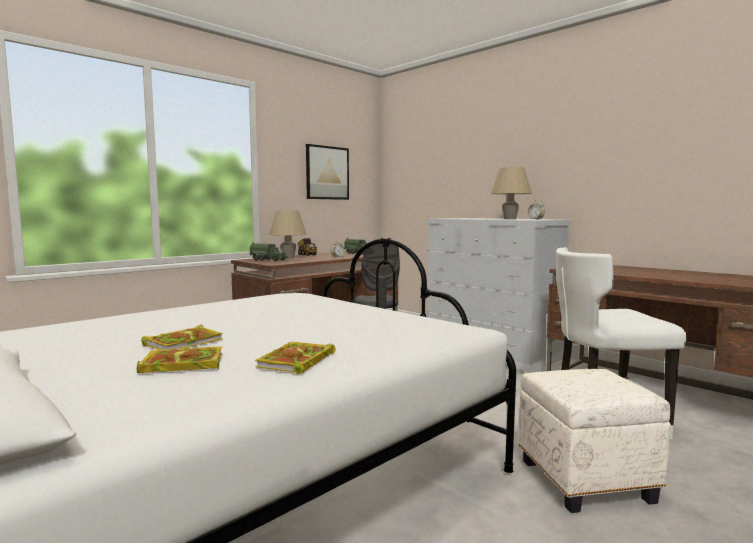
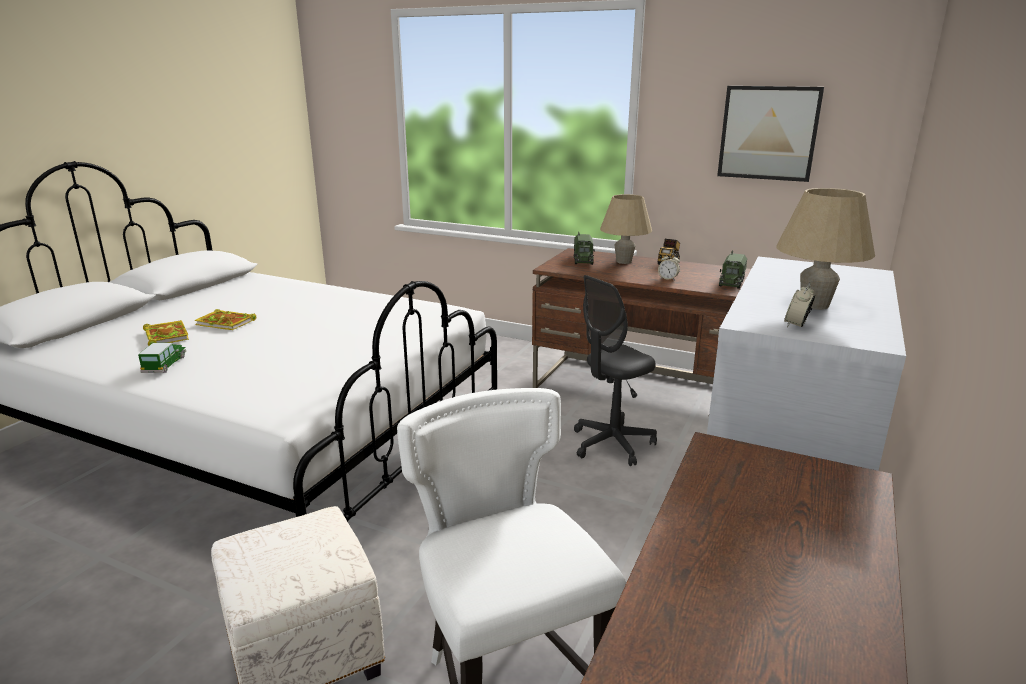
camera: 70 degrees right, 15 degrees up
(296, 362) = (165, 365): book -> toy car

